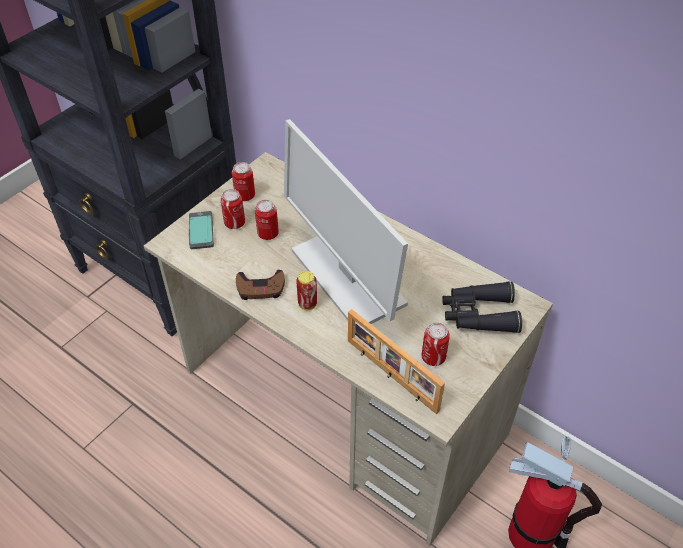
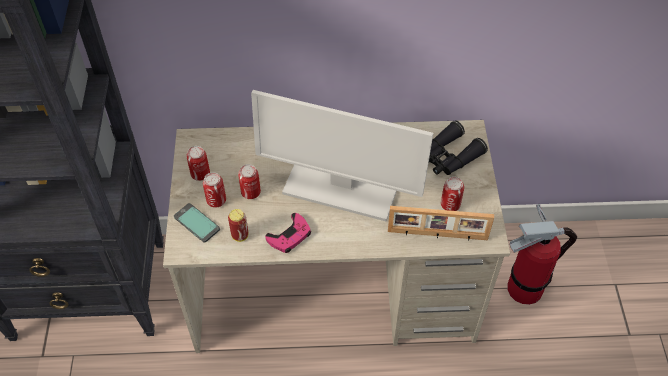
camera: 40 degrees left, 5 degrees up
(260, 288) = (289, 236): brown game controller -> pink game controller
(307, 304) = (334, 225): can -> can (240, 235)

